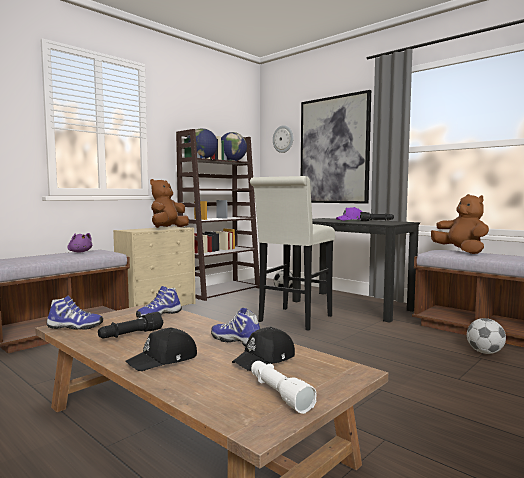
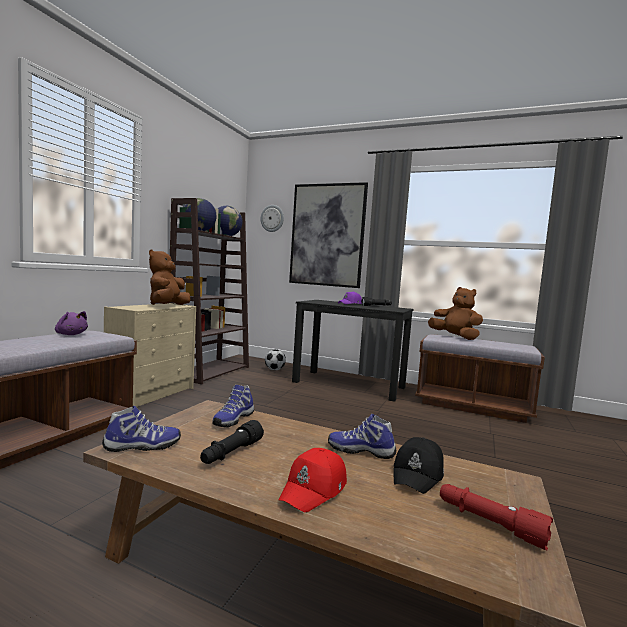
camera: 20 degrees left, 0 degrees up
(164, 360) = (314, 489): black cap -> red cap
(278, 394) = (489, 524): white flashlight -> red flashlight
(292, 320) = (308, 404): white stool -> none
(485, 352) = (491, 428): football -> none

